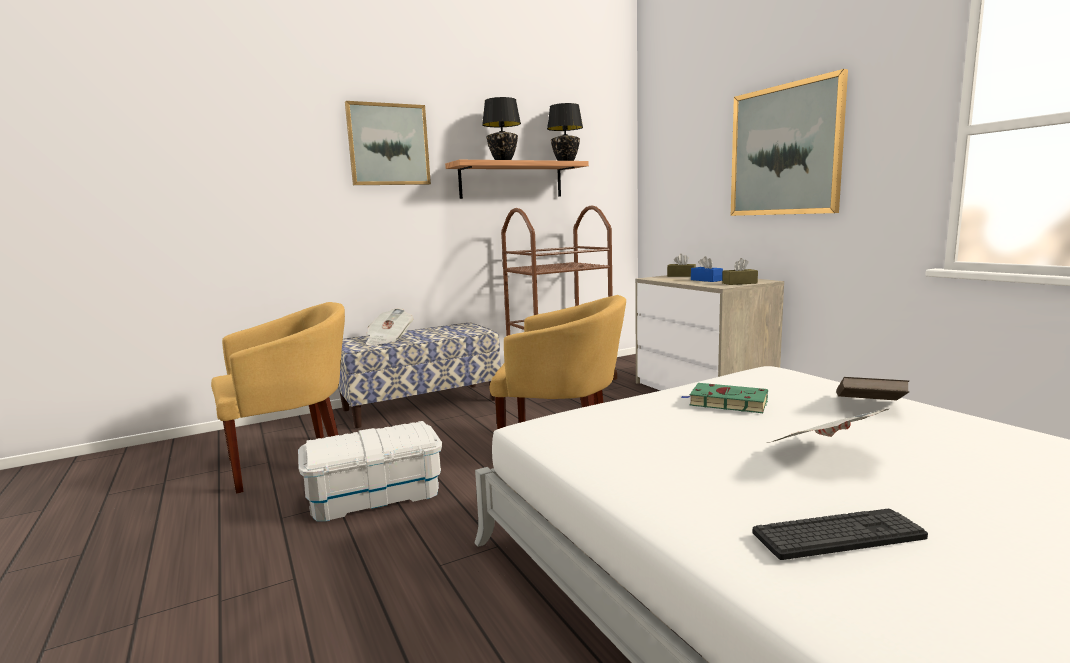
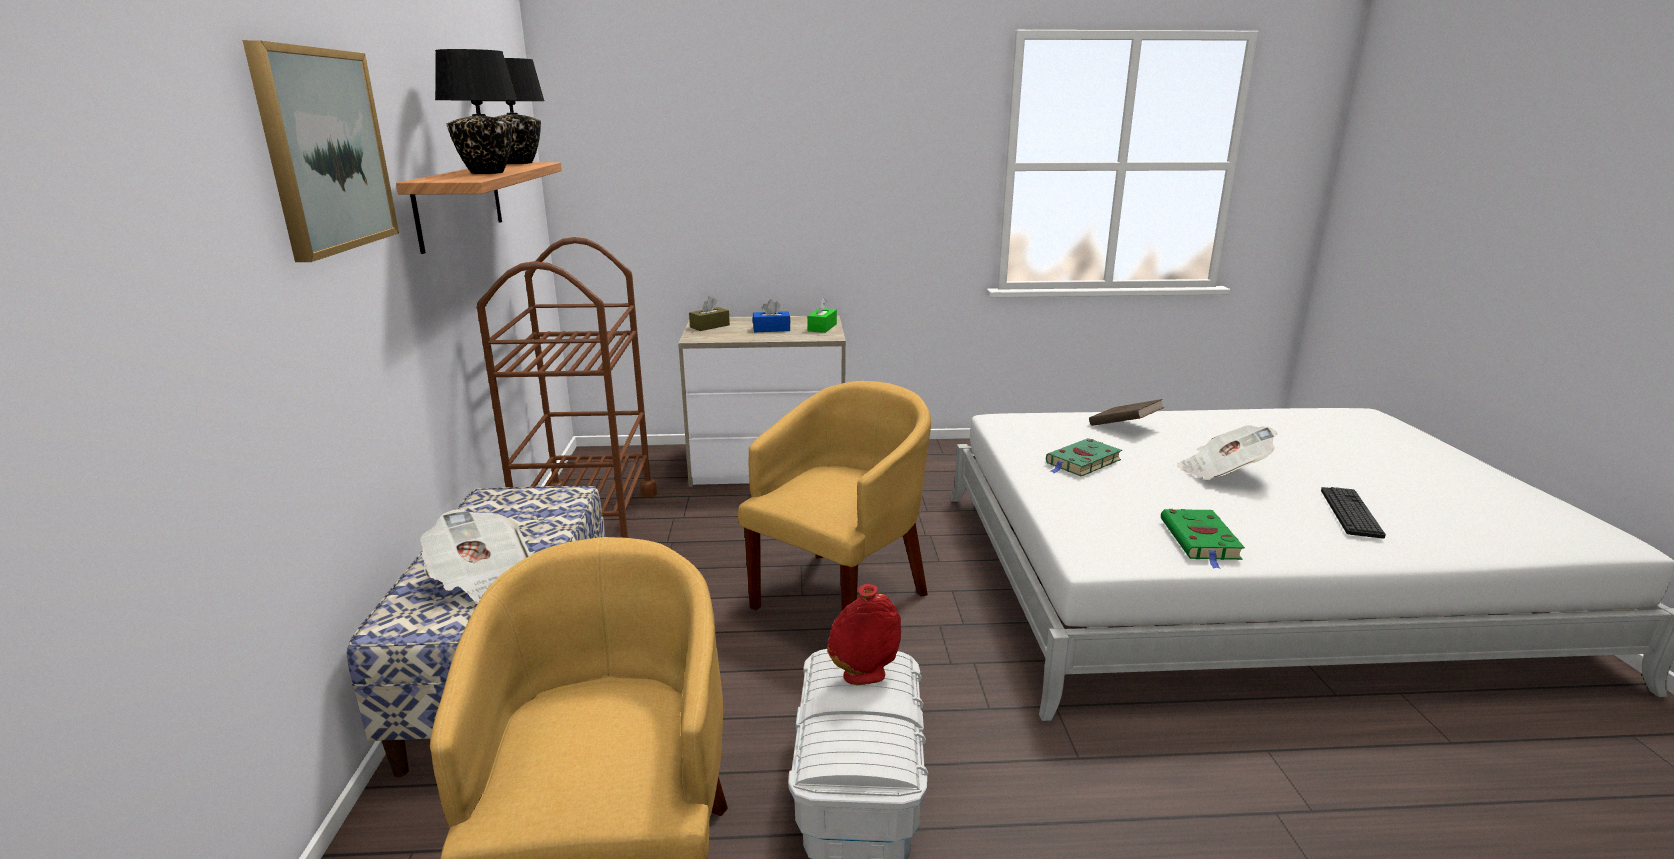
camera: 65 degrees left, 10 degrees up
(396, 431) = (864, 676): none -> red vase
(616, 459) = (1201, 541): none -> green book
(739, 283) = (822, 327): brown tissue box -> green tissue box
(784, 150) = (823, 163): picture -> none

